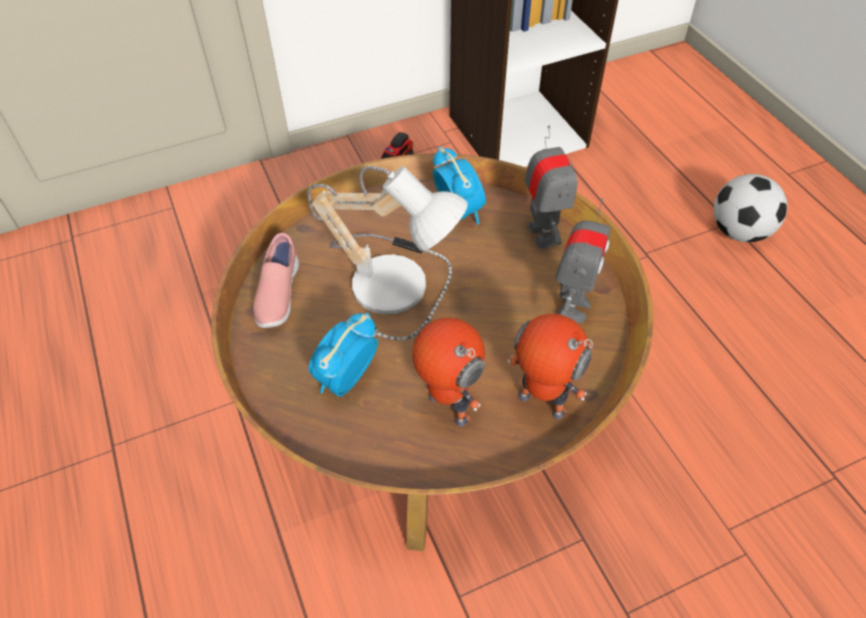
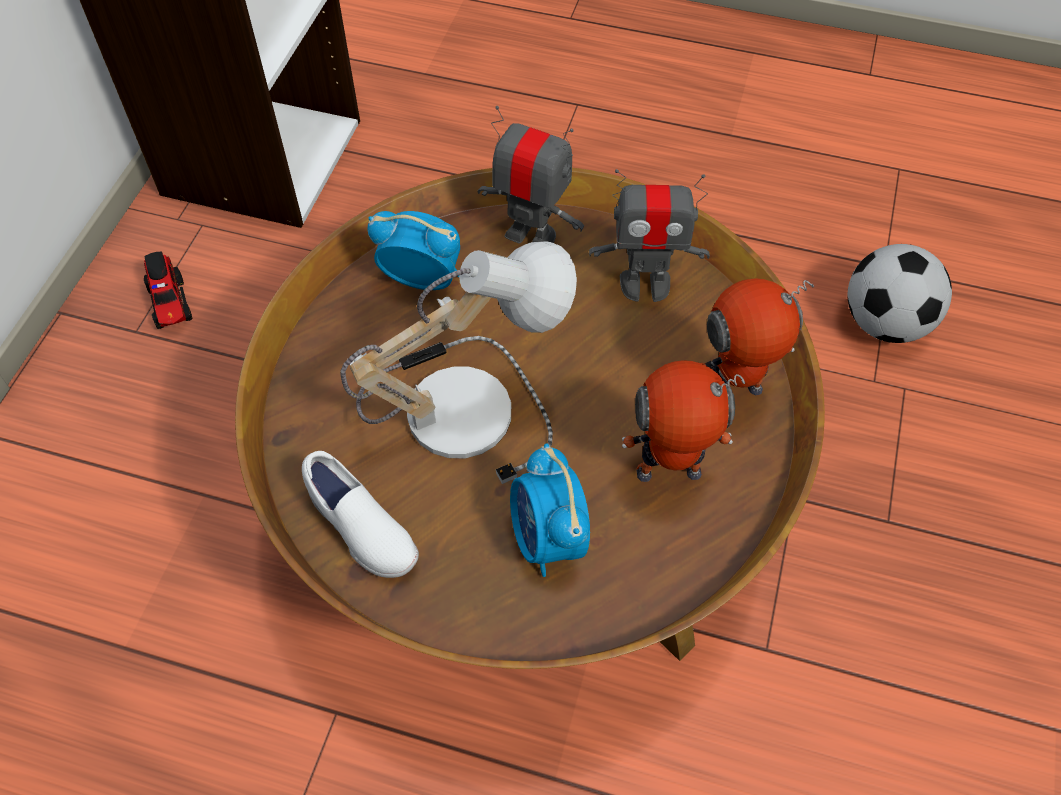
camera: 50 degrees left, 5 degrees up
(278, 295) = (360, 530): pink shoe -> white shoe
(571, 307) = (645, 284): toy robot -> toy robot turned 120 degrees clockwise
(738, 232) = (594, 108): football -> football (885, 323)

